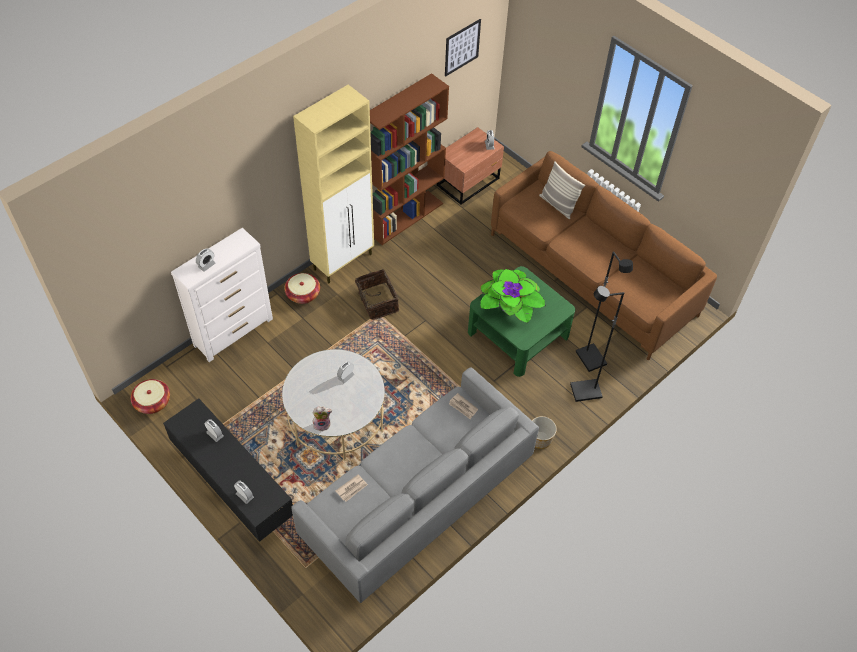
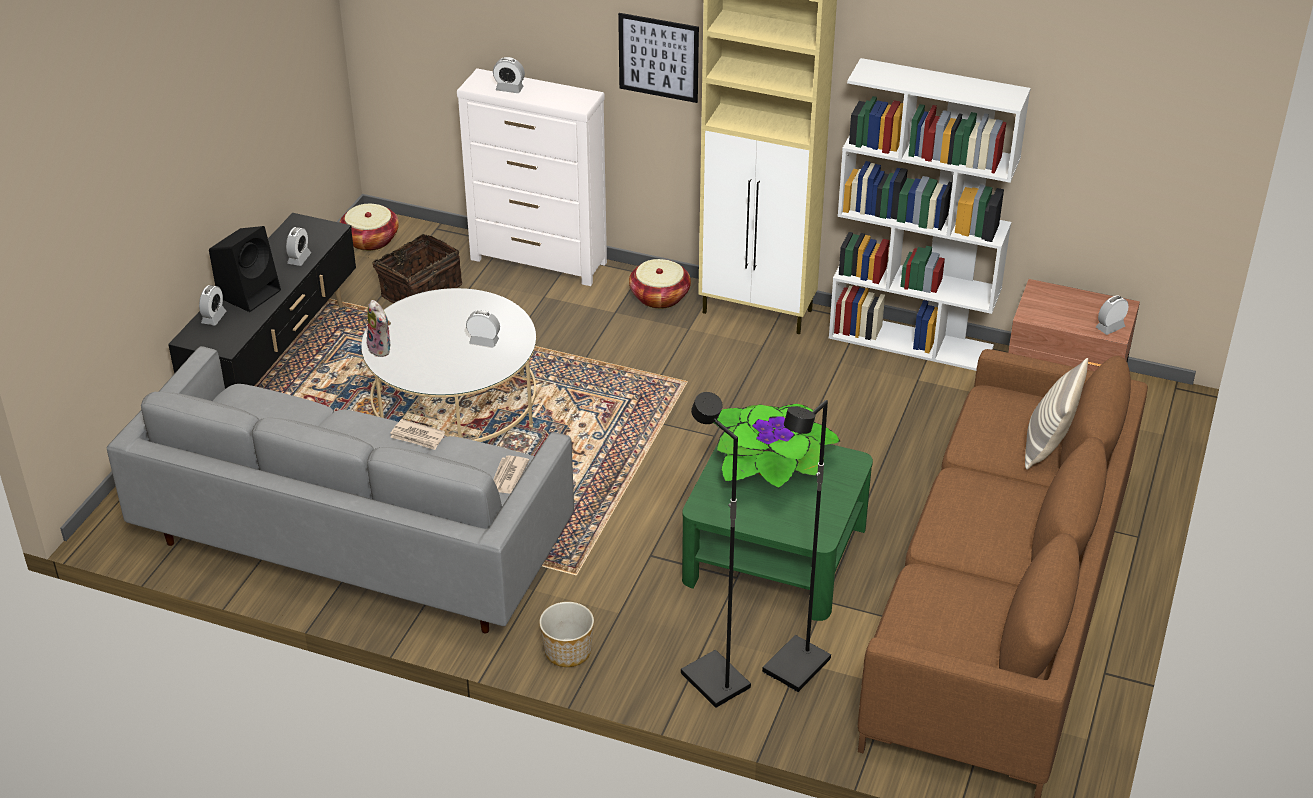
camera: 65 degrees right, 15 degrees down
(232, 470) = (250, 293): none -> black speaker
(352, 488) = (283, 412): newspaper -> newspaper (417, 437)
(377, 302) = (706, 373): basket -> basket (419, 290)
(405, 217) = (911, 342): brown bookcase -> white bookcase
(462, 47) = (1122, 91): picture -> picture (658, 57)

